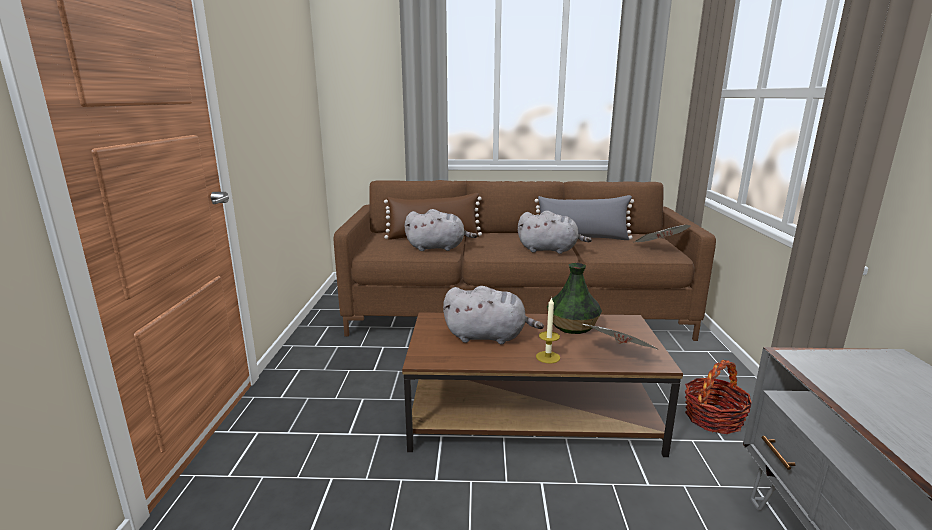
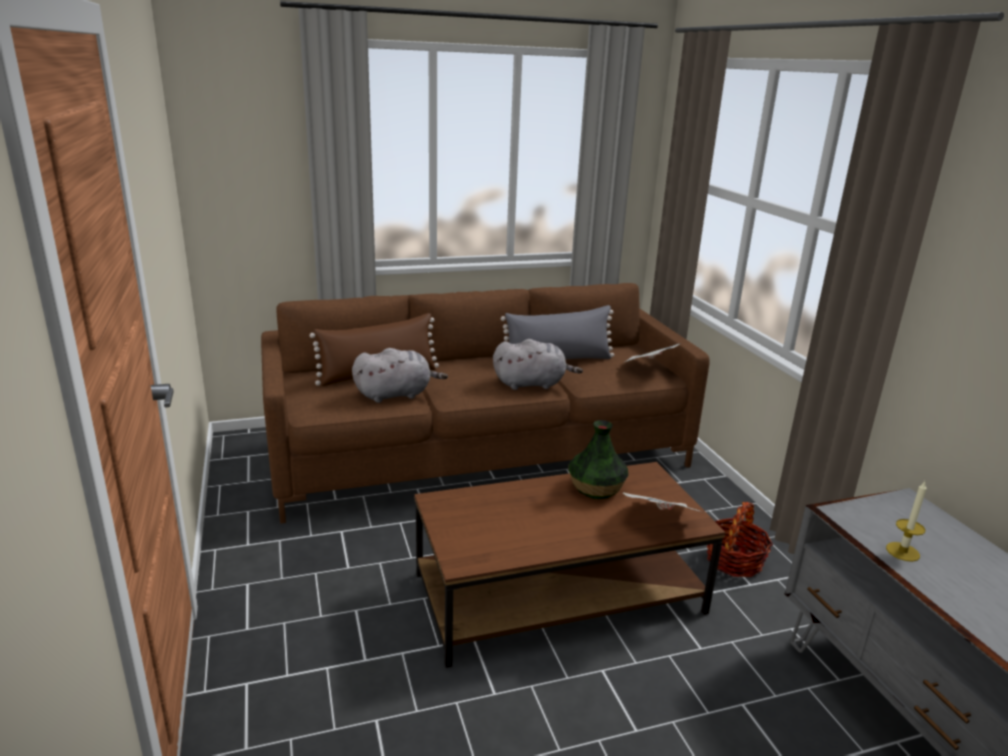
camera: 20 degrees left, 5 degrees up
(488, 337) = (516, 518): grey plush toy -> none
(548, 357) = (591, 535): candle -> candle (902, 551)

